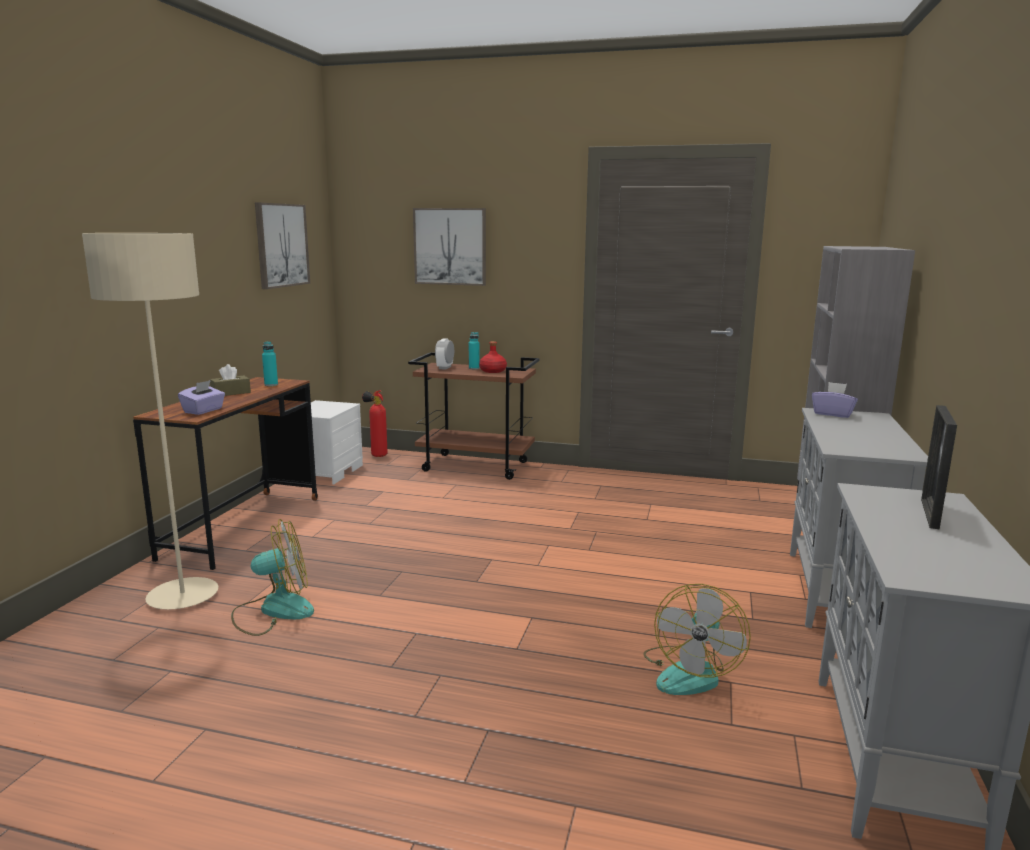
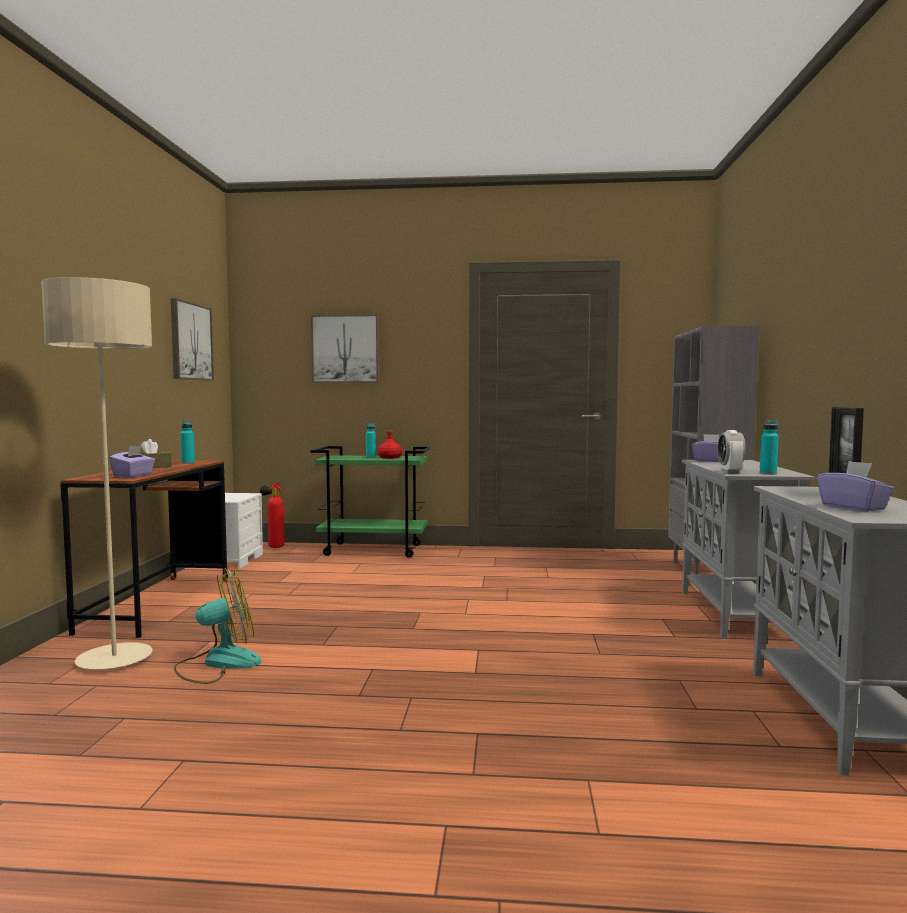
camera: 10 degrees left, 10 degrees down
(445, 368) = (343, 457): alarm clock -> alarm clock (730, 472)
(476, 466) = (374, 550): brown cart -> green cart
(690, 672) = (641, 676): fan -> none
(879, 452) = (768, 473): none -> turquoise bottle
(916, 549) = (853, 507): none -> purple tissue box

